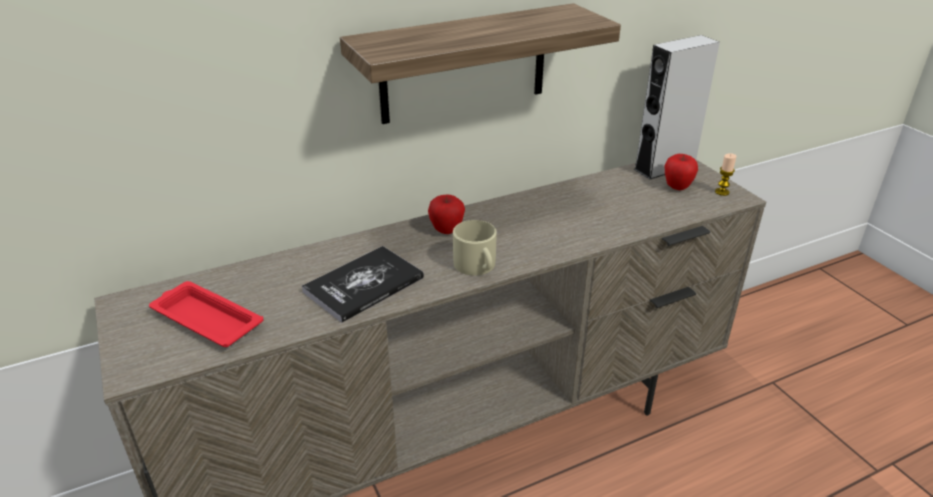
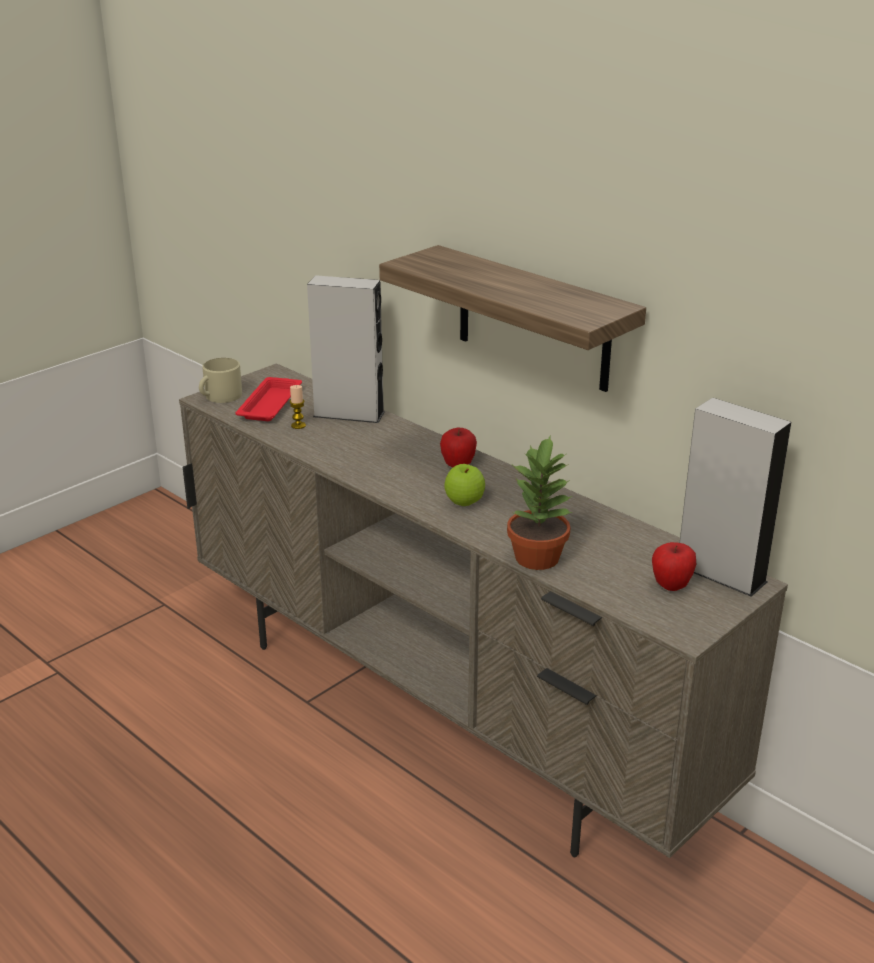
camera: 70 degrees right, 5 degrees down
(286, 270) = (349, 414): none -> grey speaker
(364, 285) = (347, 448): book -> none
(477, 266) = (408, 490): beige mug -> beige mug (219, 396)
(516, 242) = (464, 502): none -> apple
(622, 228) = (538, 557): none -> potted plant
(722, 192) = (689, 620): candle -> candle (298, 425)

